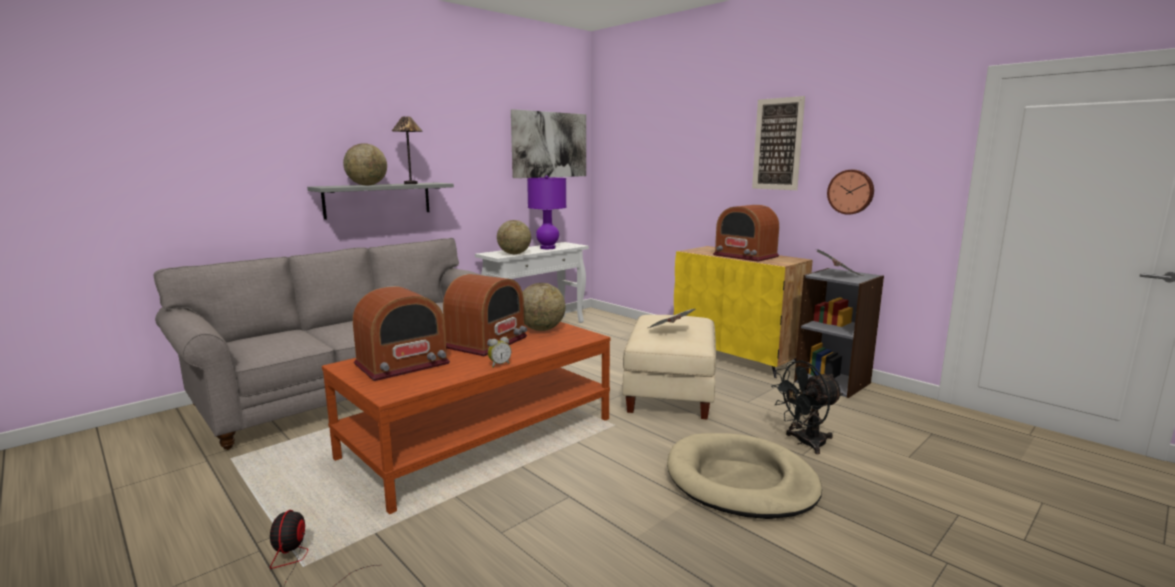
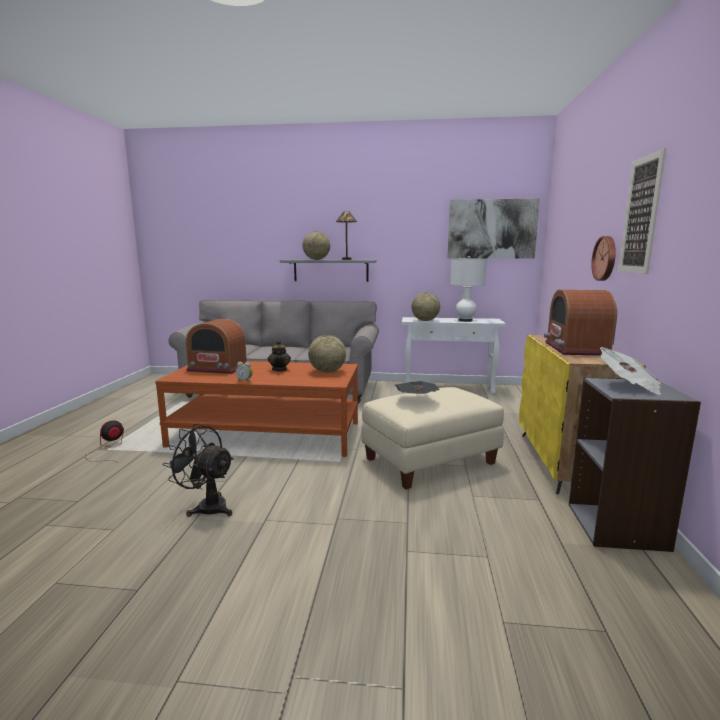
camera: 50 degrees right, 0 degrees up
(486, 342) = (279, 369): radio -> teapot
(547, 248) = (465, 320): purple table lamp -> white table lamp
(740, 481) = (317, 534): beige dog bed -> none
(804, 443) = (433, 546): black fan -> black fan (207, 506)
(851, 192) = (688, 276): wall clock -> wall clock (605, 258)

